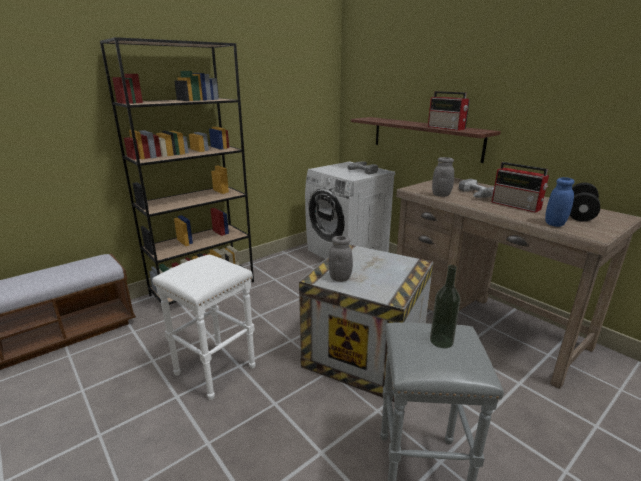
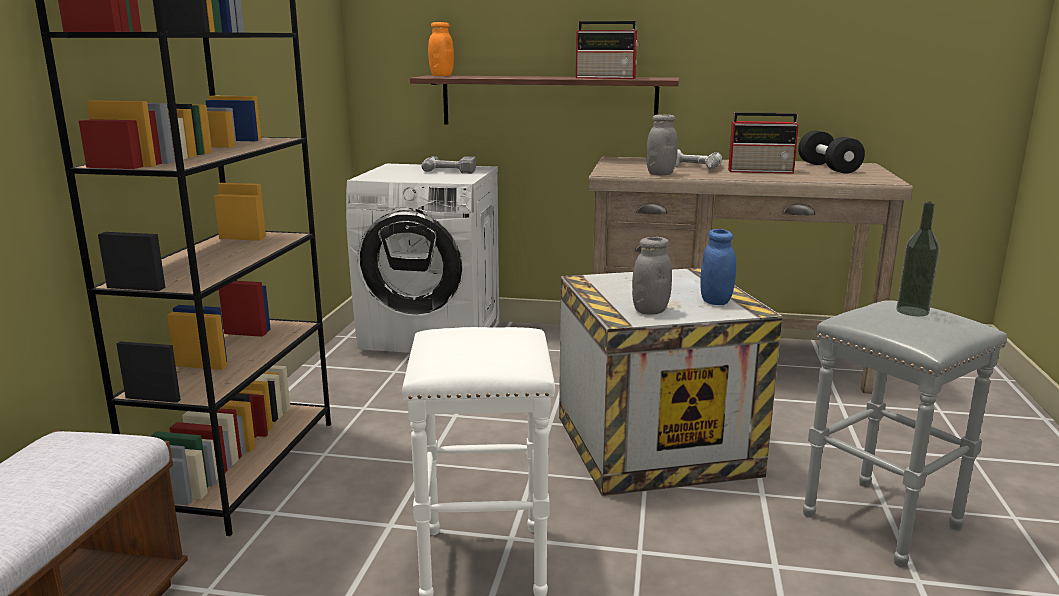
camera: 40 degrees left, 5 degrees down
(372, 118) = (441, 75): none -> orange jar
(555, 224) = (835, 179): blue jar -> blue jar (716, 301)

